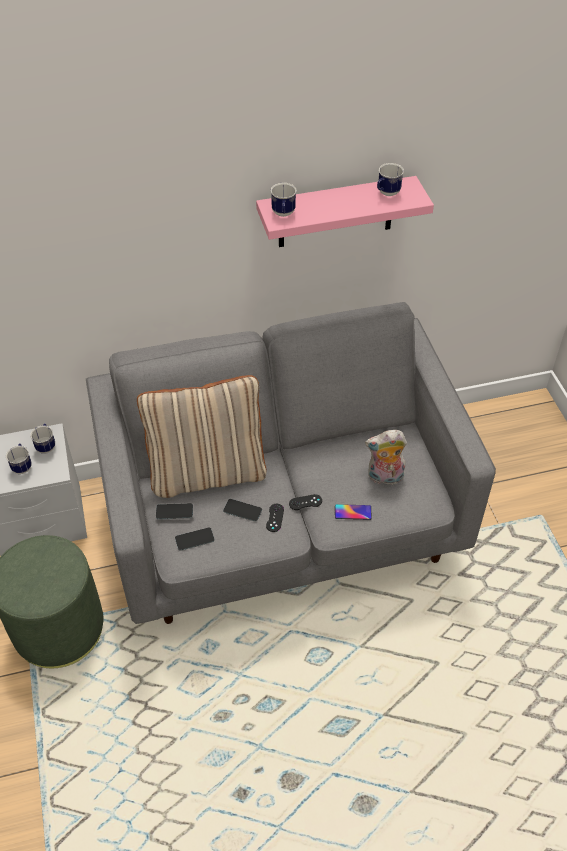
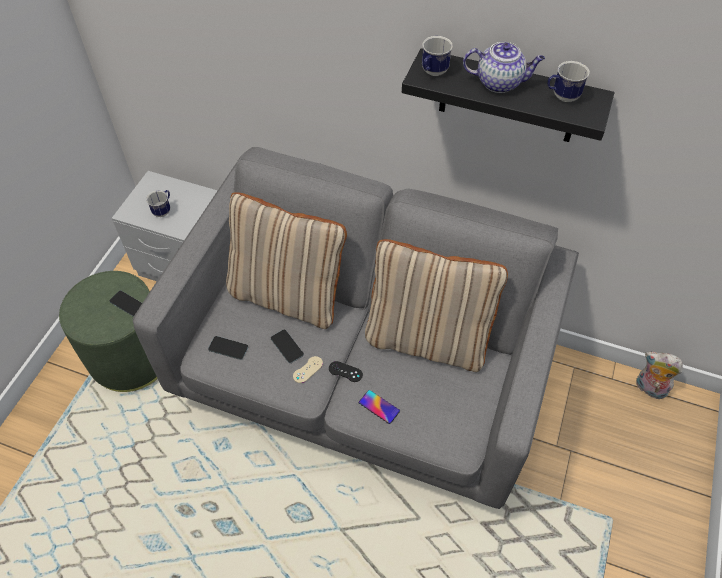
camera: 35 degrees right, 5 degrees up
(46, 445) = (193, 203): mug -> none
(174, 511) = (231, 314): phone -> phone (127, 303)
(275, 517) = (308, 369): black game controller -> beige game controller
(336, 212) = (508, 98): pink shelf -> black shelf
(337, 201) = (500, 83): none -> teapot
(346, 444) = (427, 339): none -> beige pillow
(384, 477) = (435, 392): plush toy -> plush toy (649, 389)

